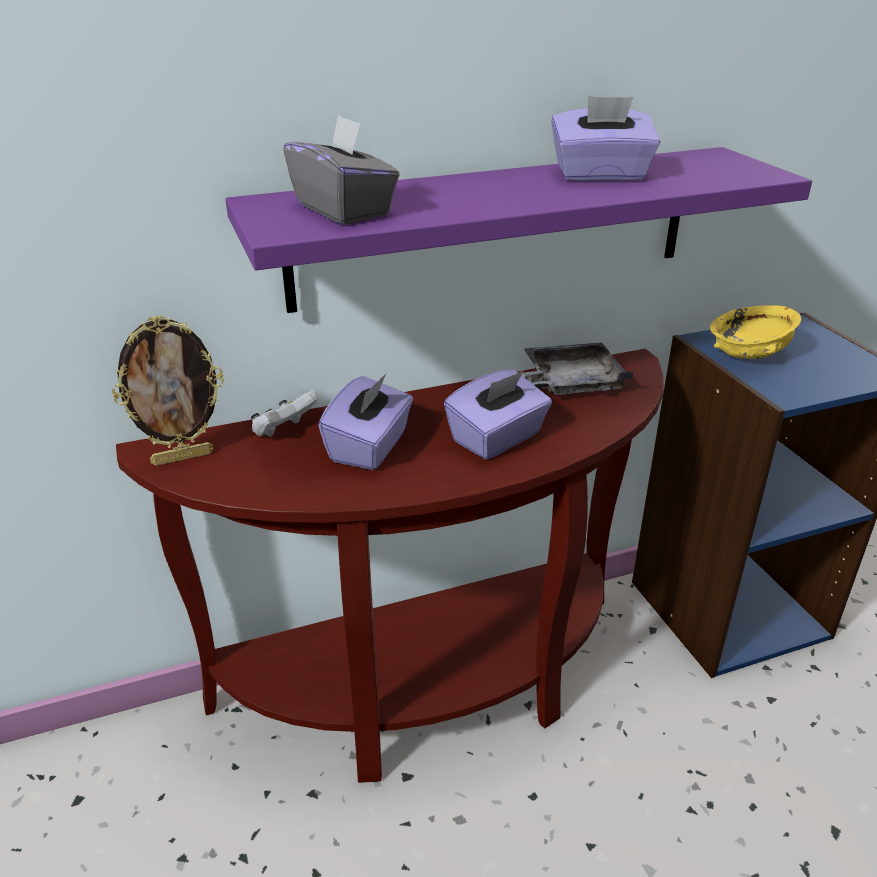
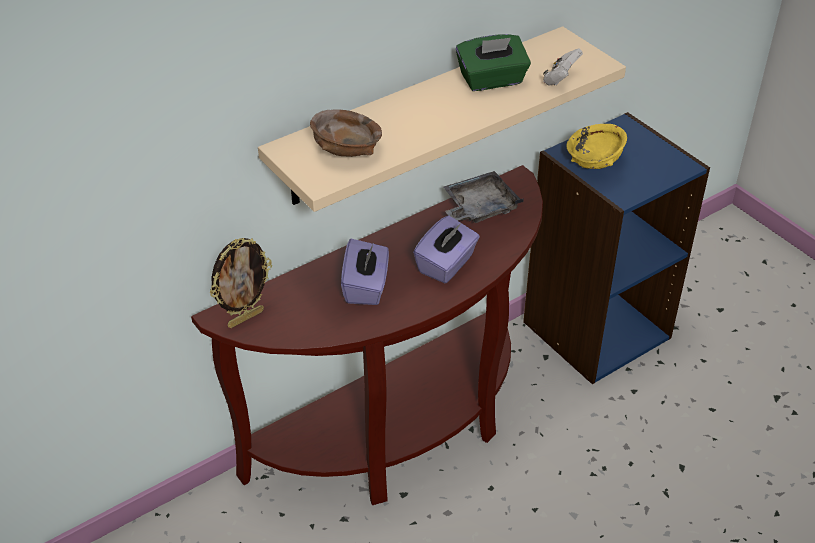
camera: 15 degrees left, 10 degrees up
(284, 430) = (301, 284): white game controller -> white game controller (560, 79)
(344, 210) = (346, 150): grey tissue box -> brown bowl
(495, 227) = (420, 116): purple shelf -> beige shelf
(600, 175) = (492, 80): purple tissue box -> green tissue box

